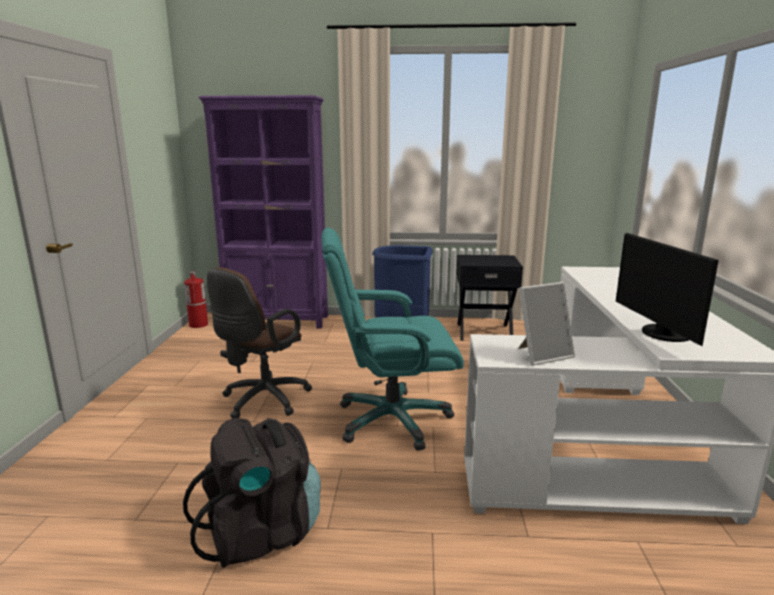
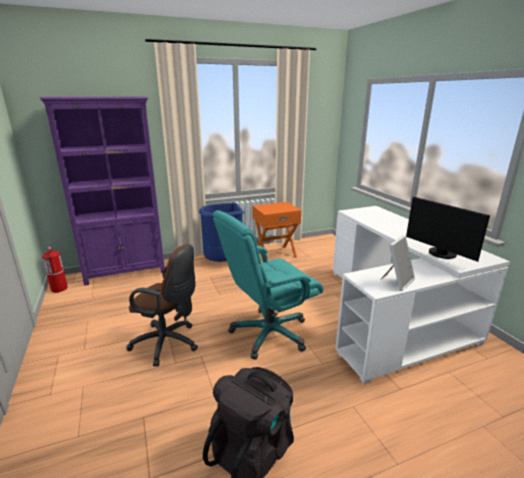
camera: 25 degrees left, 5 degrees up
(262, 401) = (168, 344): brown office chair -> brown office chair turned 75 degrees counterclockwise
(484, 332) = (275, 254): black nightstand -> orange nightstand

